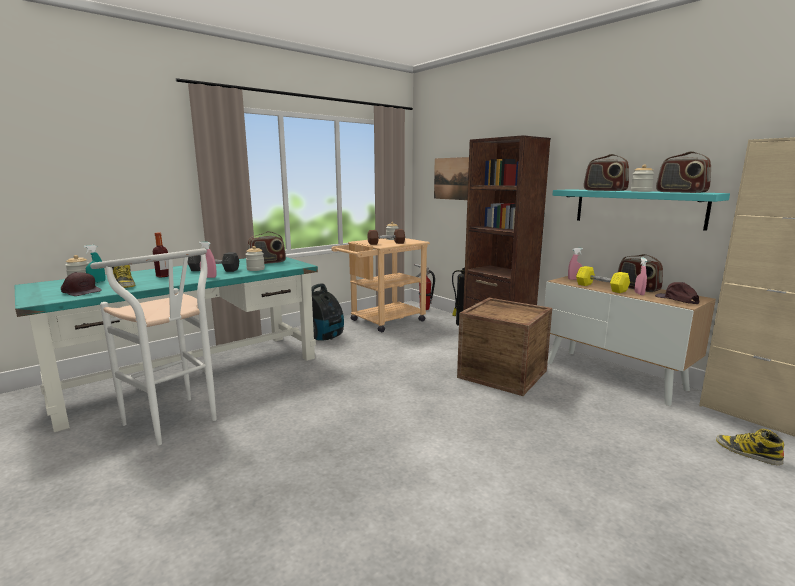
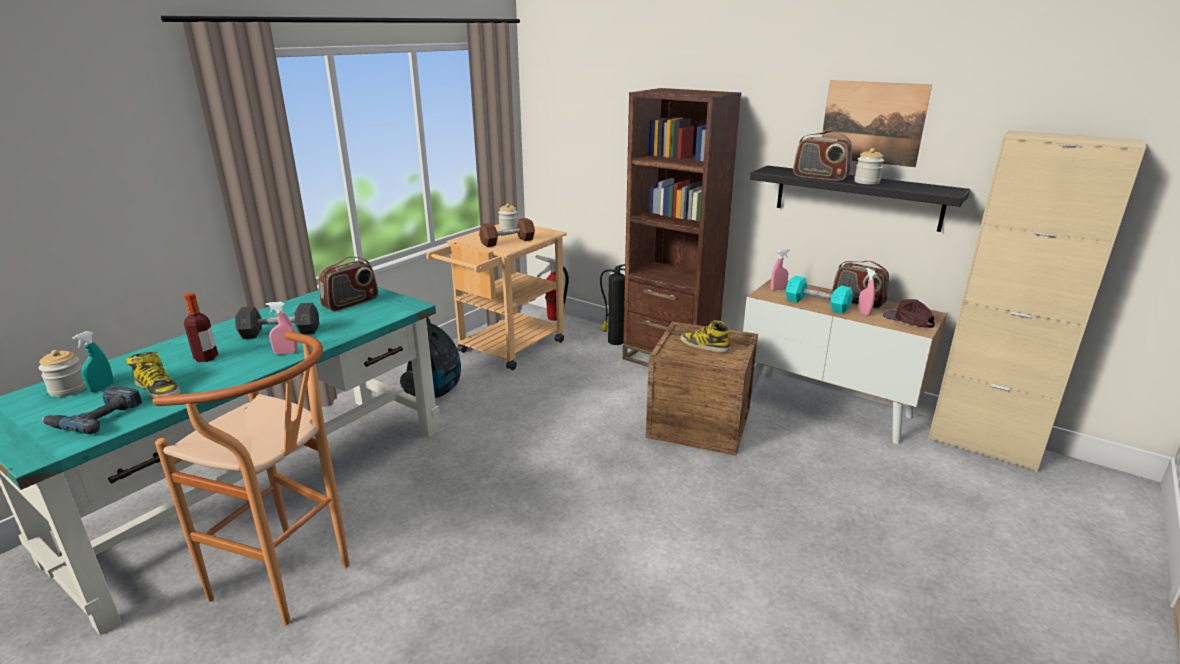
camera: 15 degrees left, 10 degrees up
(81, 291) = (96, 417): brown cap -> power drill
(176, 424) = (293, 583): white stool -> brown stool
(255, 269) = (346, 323): jar -> none
(452, 178) = (589, 133): picture -> picture (872, 123)
(601, 288) = (817, 305): yellow dumbbell -> turquoise dumbbell
(637, 208) = (857, 197): turquoise shelf -> black shelf
(681, 192) = (916, 187): radio -> none
(747, 452) = (989, 498): boot -> boot (704, 345)

